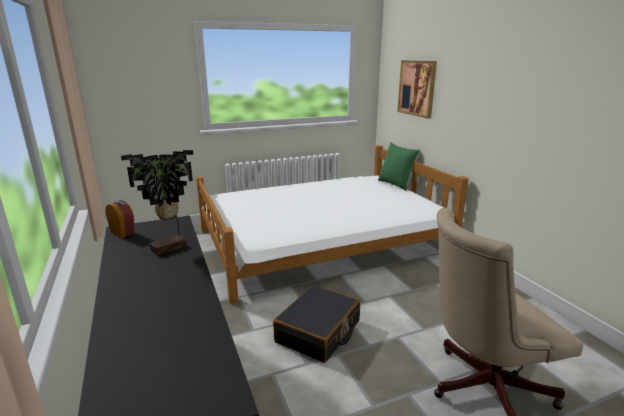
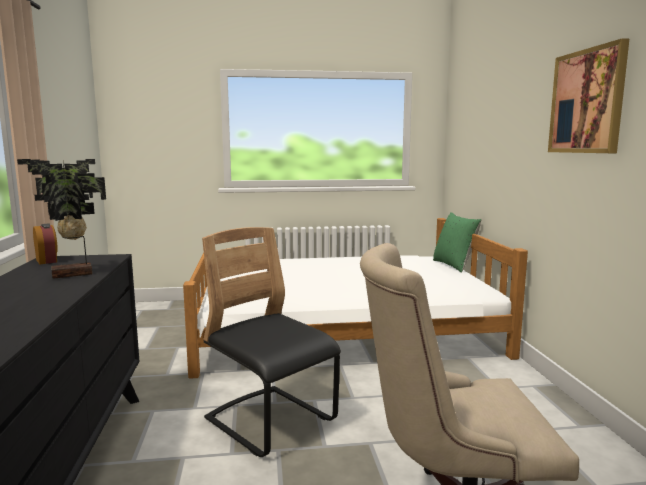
camera: 15 degrees right, 10 degrees down
(318, 332) = (271, 421): black suitcase -> black chair
(417, 88) = (478, 141): picture -> picture (587, 101)

